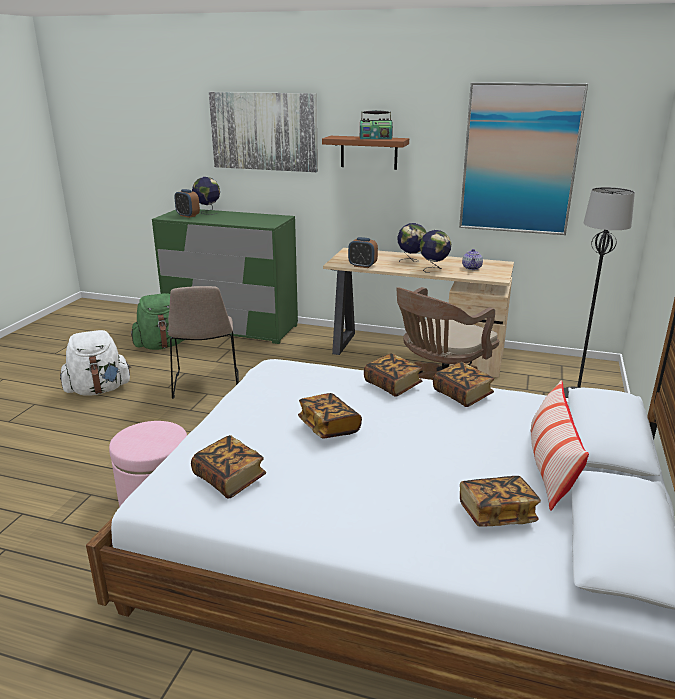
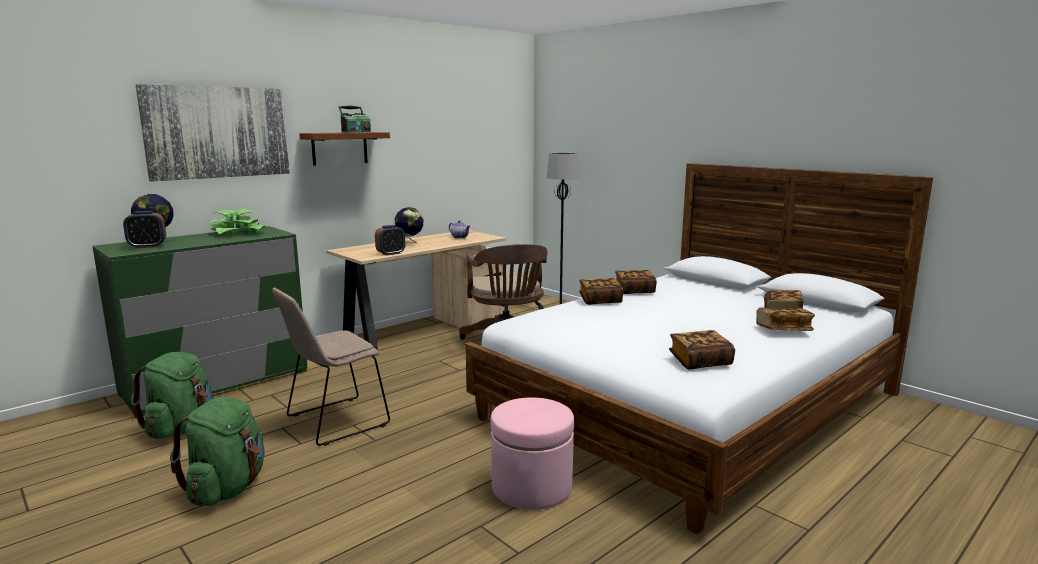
camera: 60 degrees left, 10 degrees down
(98, 390) = (227, 488): white backpack -> green backpack
(206, 385) = (334, 422): beige chair -> beige chair turned 120 degrees clockwise
(257, 217) = (237, 233): none -> potted plant
(329, 427) = (648, 324): book -> book (783, 330)
(433, 269) = (442, 243): globe -> none
(519, 159) = (458, 145): picture -> none
(550, 468) = (740, 295): pillow -> none

